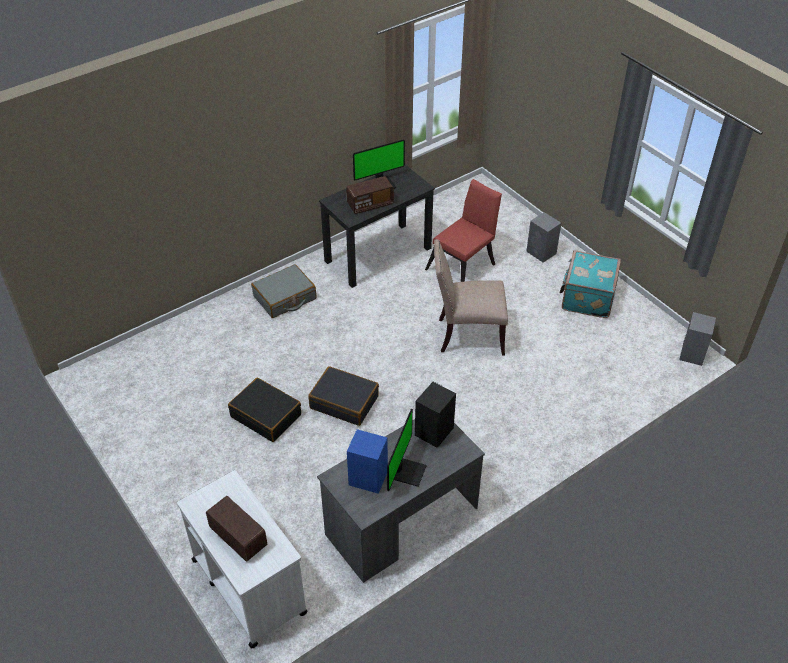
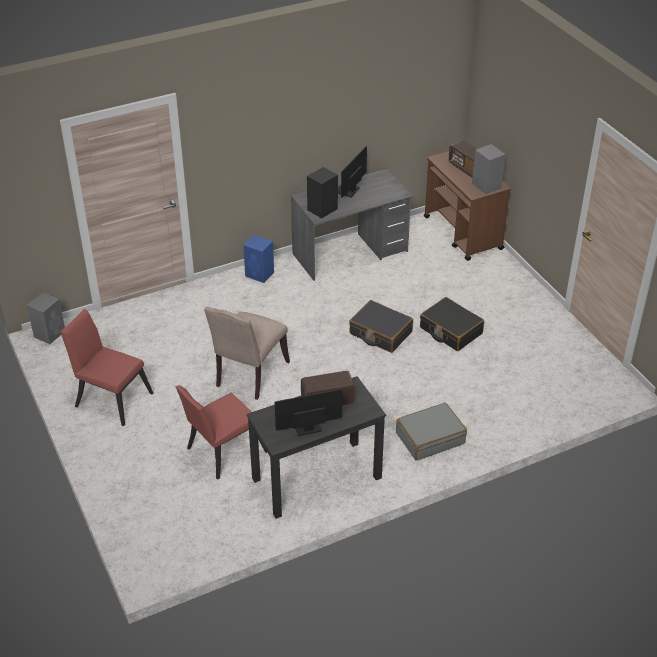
camera: 170 degrees left, 5 degrees down
(248, 585) = (463, 233): white cart -> brown cart
(367, 478) = (377, 190): blue speaker -> blue speaker (260, 274)
(467, 335) = (249, 375): beige chair -> beige chair turned 105 degrees clockwise
(541, 253) = (127, 455): grey speaker -> grey speaker (486, 185)
(586, 297) = (110, 397): turquoise suitcase -> red chair

